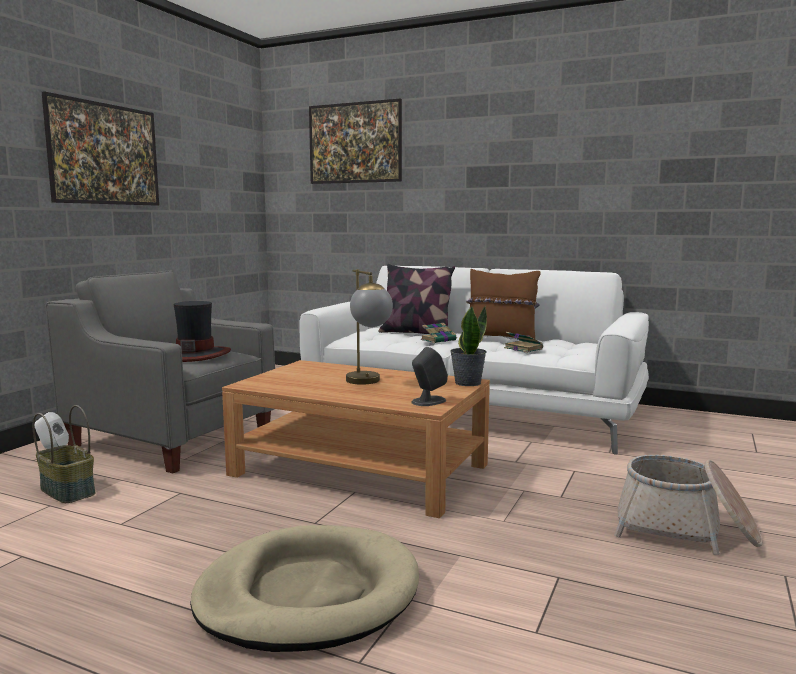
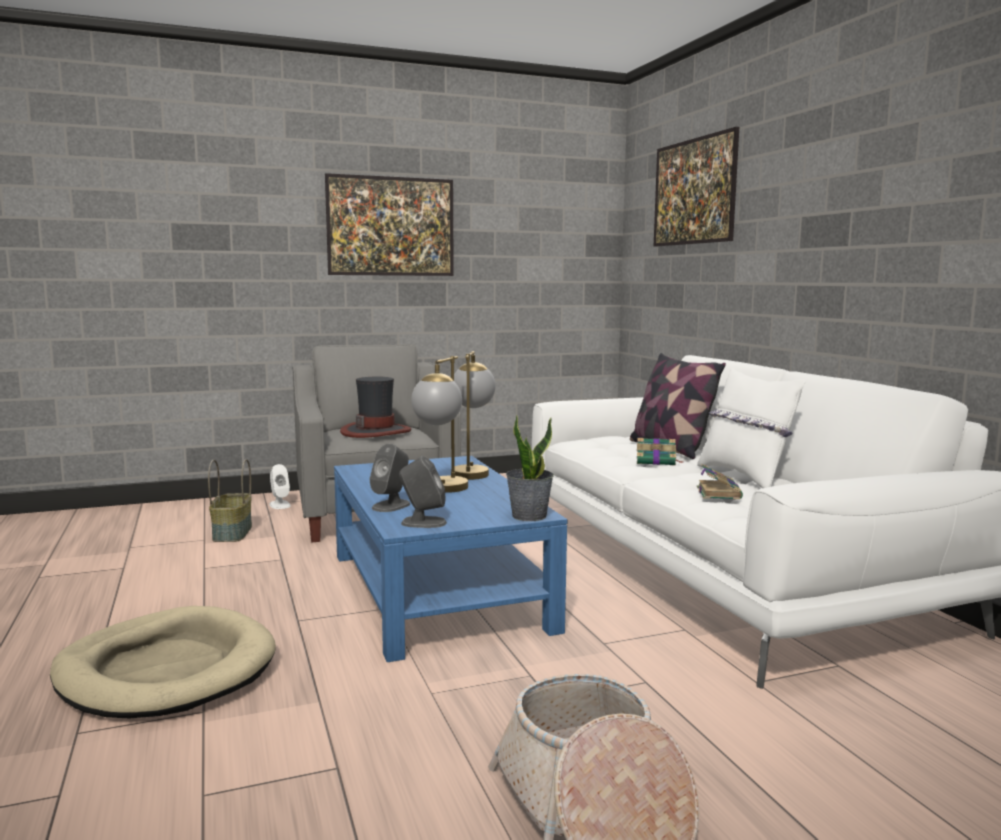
camera: 45 degrees right, 0 degrees up
(340, 368) = (471, 471): none -> table lamp
(361, 470) = (438, 591): brown coffee table -> blue coffee table
(371, 398) = (391, 506): none -> grey speaker
(500, 339) = (745, 476): brown pillow -> white pillow

